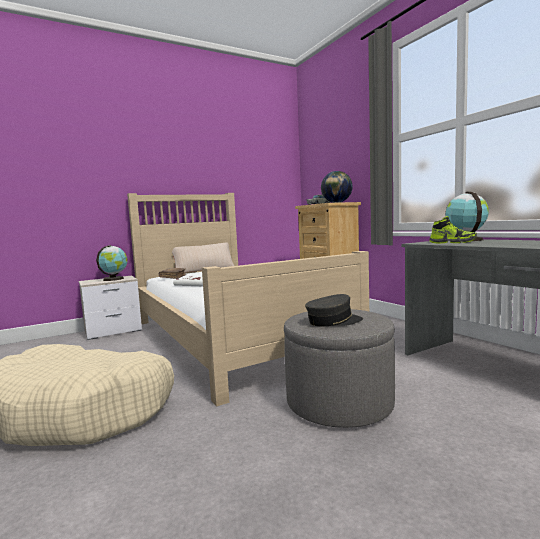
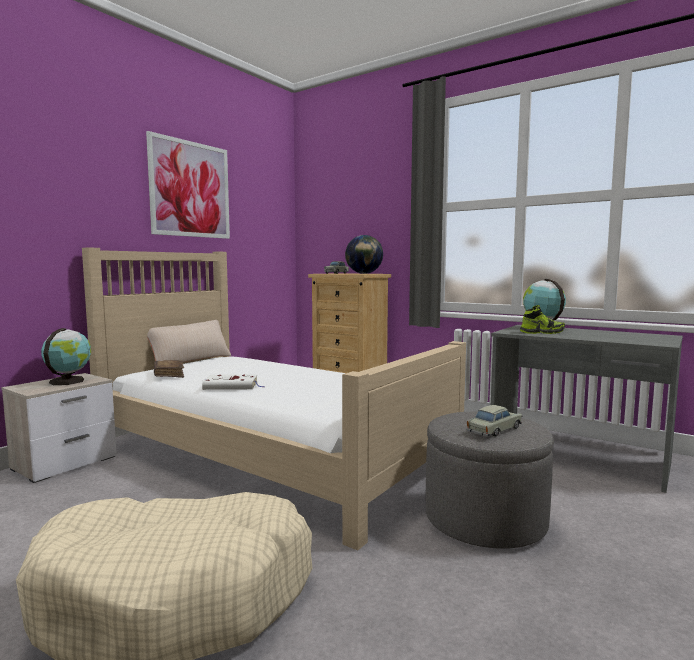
camera: 25 degrees left, 0 degrees up
(207, 150) = (190, 189): none -> picture
(333, 321) = (494, 430): grey cap -> beige toy car

